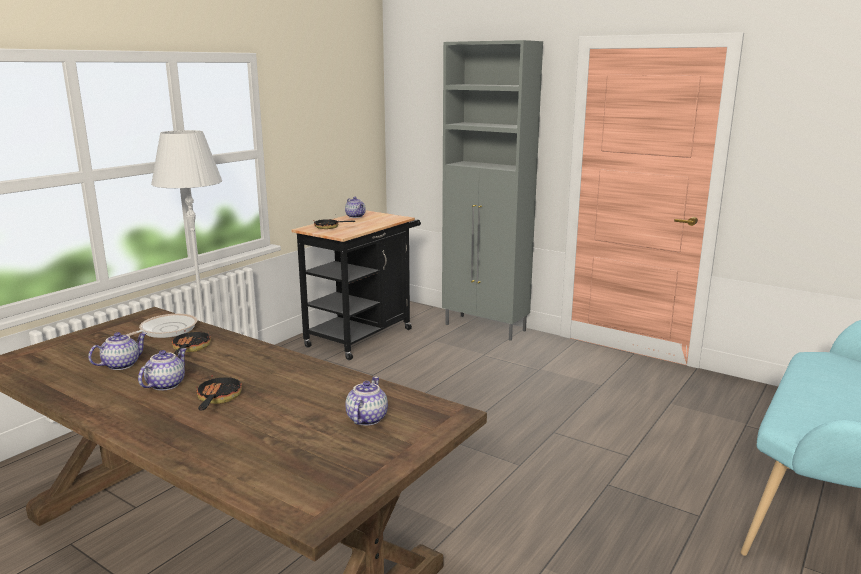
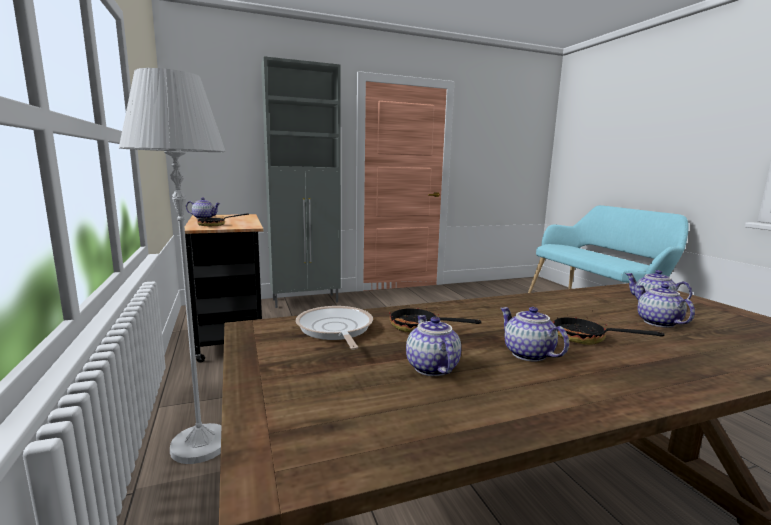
camera: 55 degrees left, 5 degrees down
(296, 423) = (657, 322): none -> teapot

